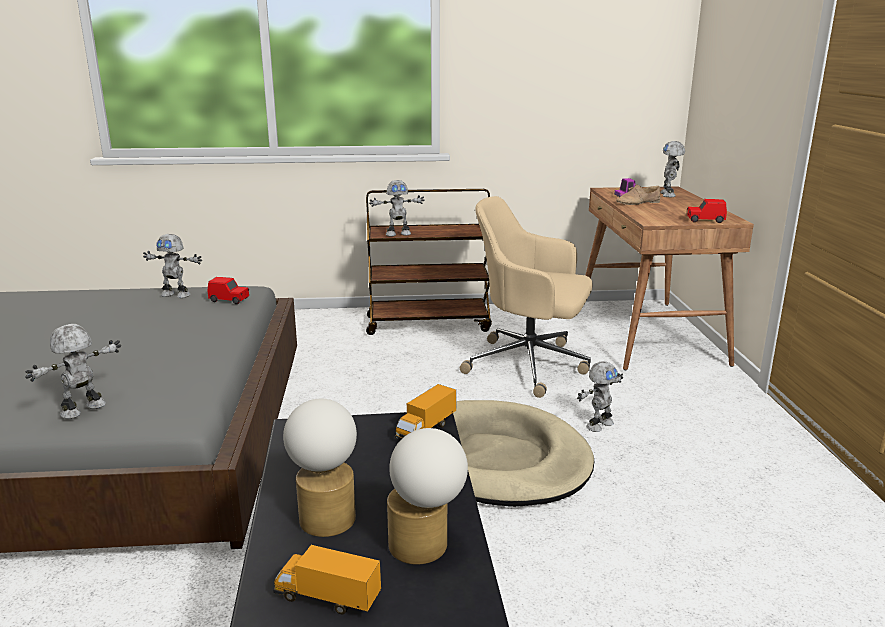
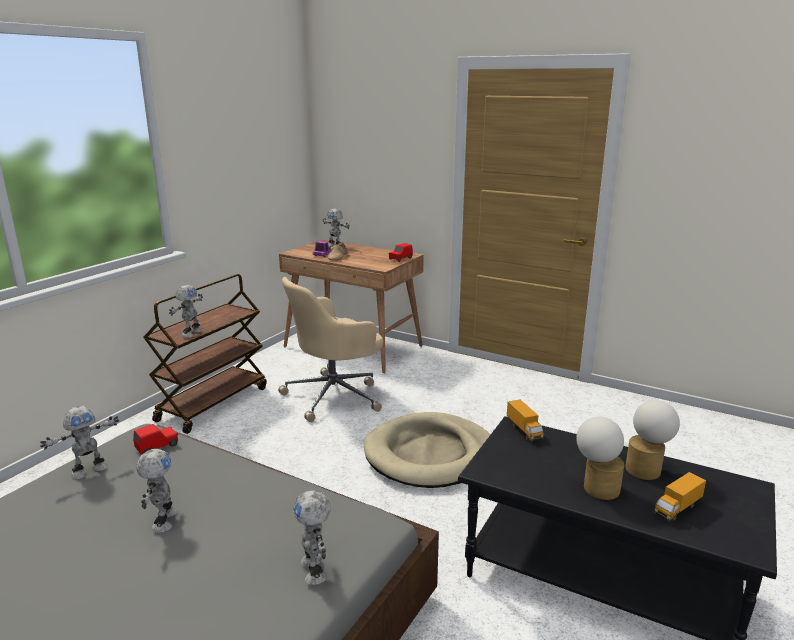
camera: 55 degrees left, 0 degrees up
(598, 425) = (432, 408): toy robot -> toy robot (163, 521)

